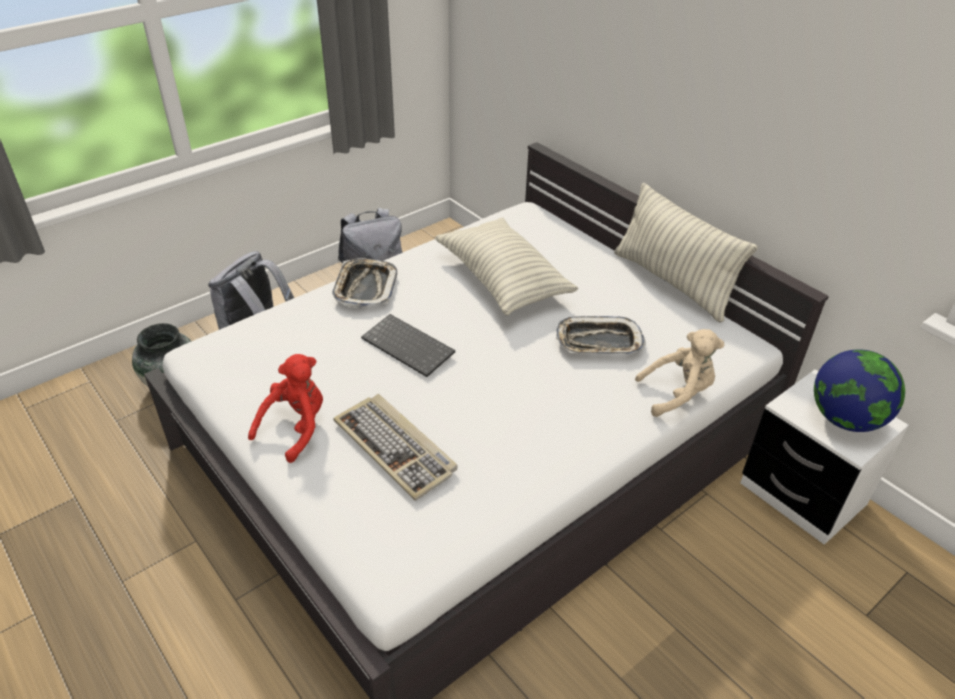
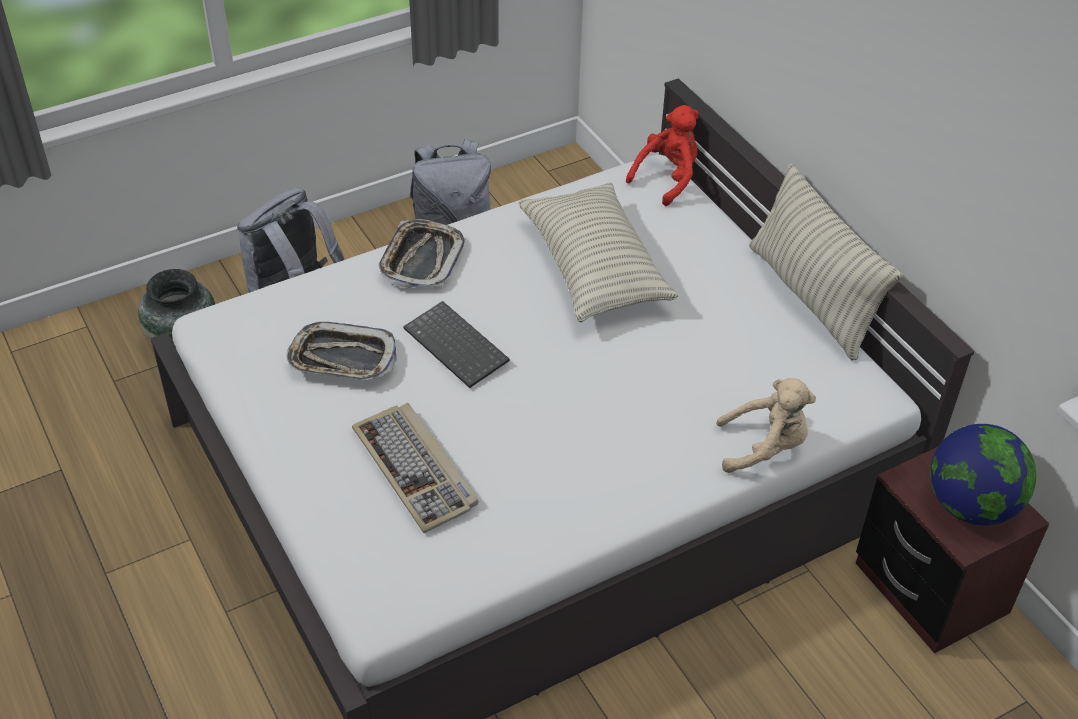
camera: 10 degrees right, 5 degrees up
(296, 428) = (309, 431): red plush toy -> red plush toy (667, 178)
(598, 342) = (689, 368): tray -> tray (342, 358)
(802, 494) = (930, 588): white nightstand -> brown nightstand

